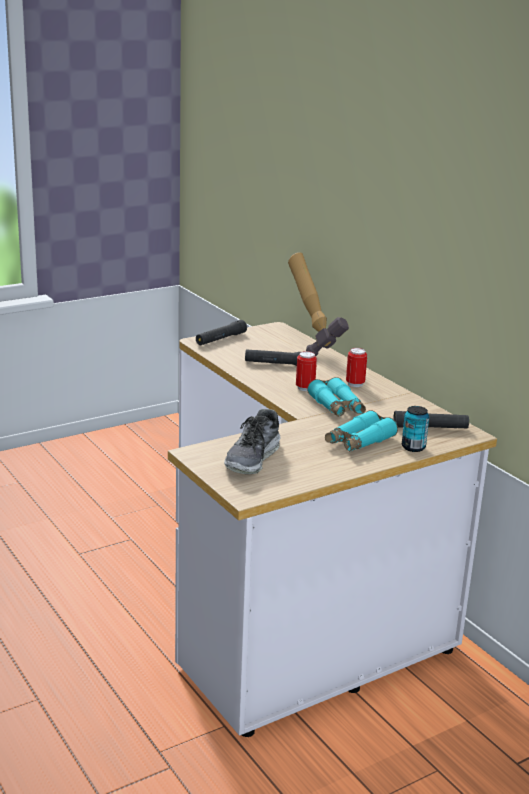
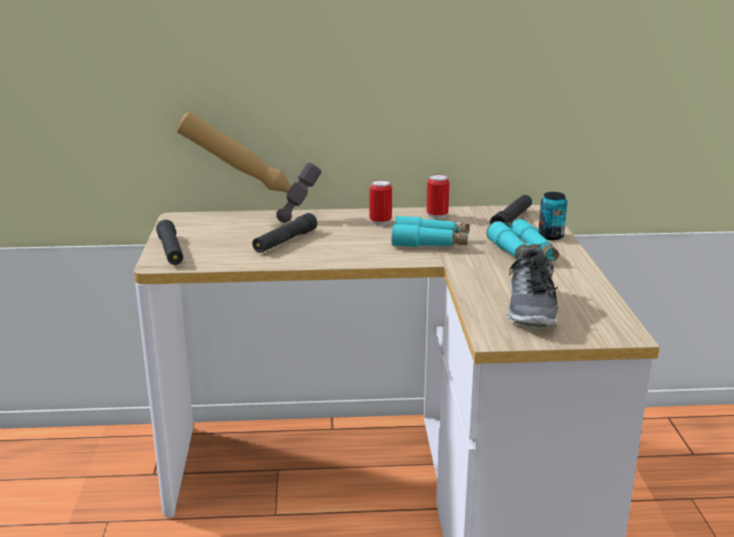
camera: 60 degrees left, 0 degrees up
(253, 458) = (531, 309): shoe -> shoe turned 45 degrees clockwise
(305, 388) = (367, 244): can -> can (437, 216)

